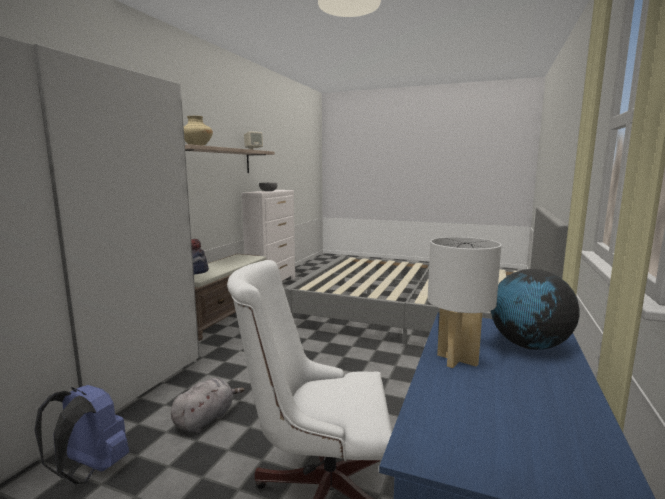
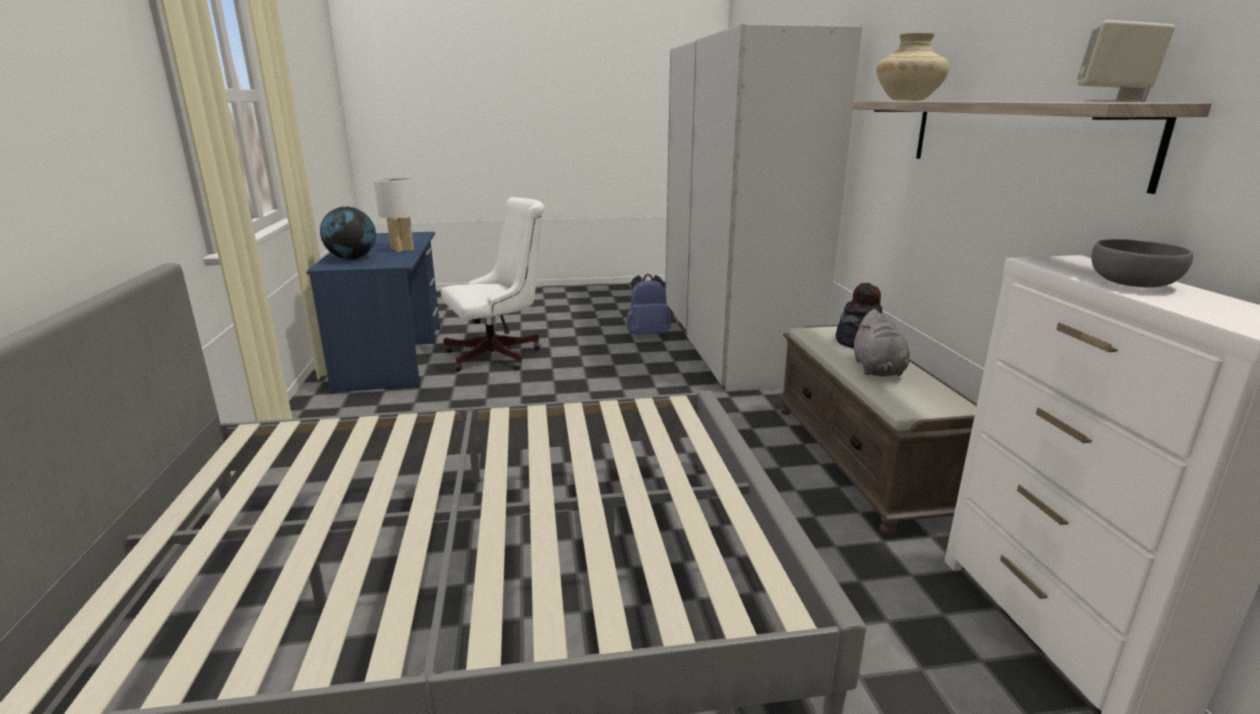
camera: 150 degrees right, 10 degrees up
(206, 419) = (624, 362): grey plush toy -> grey plush toy (877, 370)

